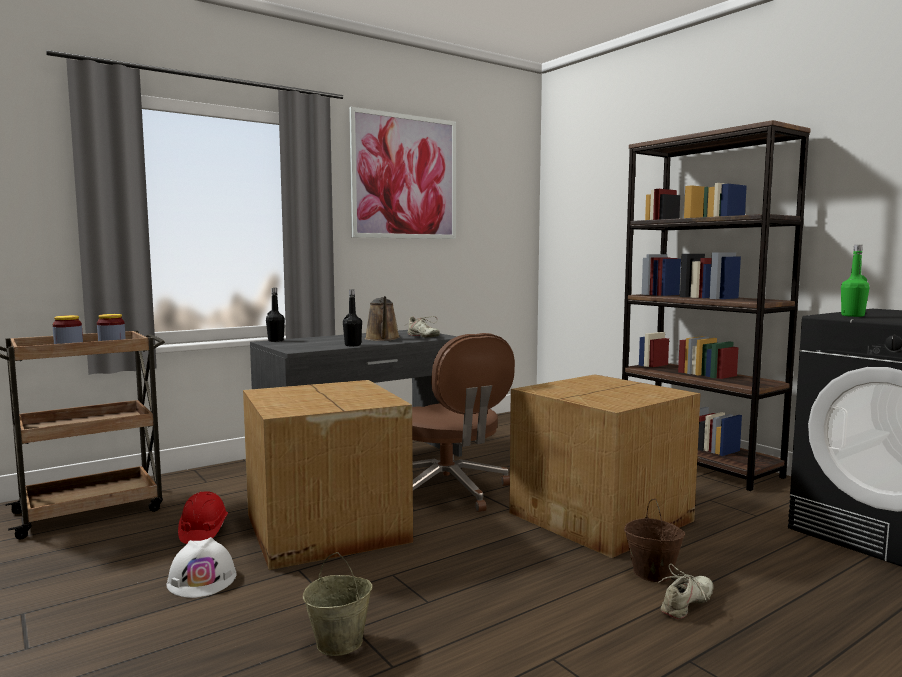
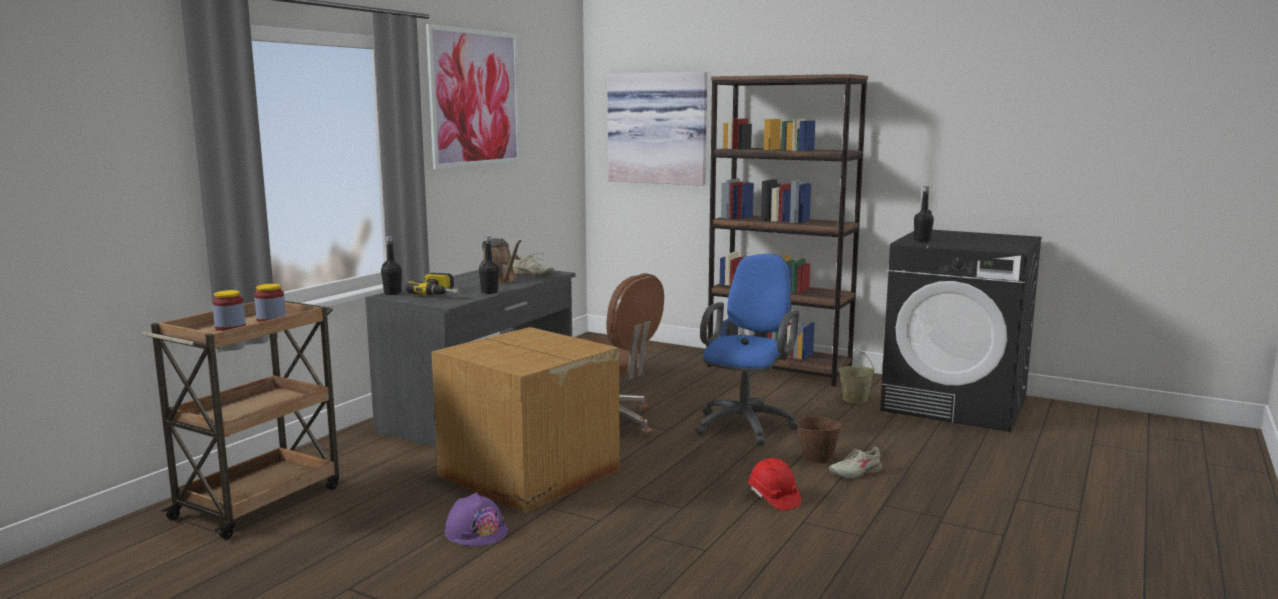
camera: 25 degrees left, 5 degrees up
(202, 579) = (476, 531): white hard hat -> purple hard hat
(203, 532) = (415, 497): red hard hat -> red hard hat (773, 498)
(311, 343) = (441, 293): none -> power drill
(340, 642) = (651, 545): beige bucket -> beige bucket (855, 399)
(598, 209) = (658, 128): none -> picture
(603, 517) = (747, 424): cardboard box -> blue office chair
(687, 604) = (855, 473): beige shoe -> beige shoe turned 135 degrees counterclockwise
(852, 316) = (922, 241): green bottle -> black bottle

